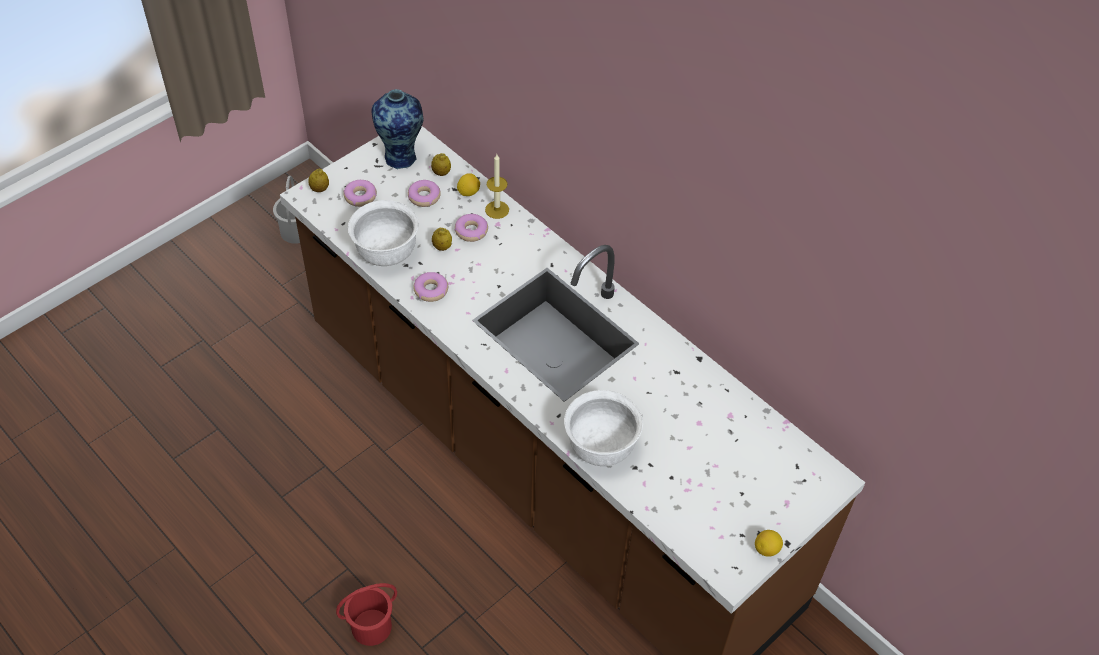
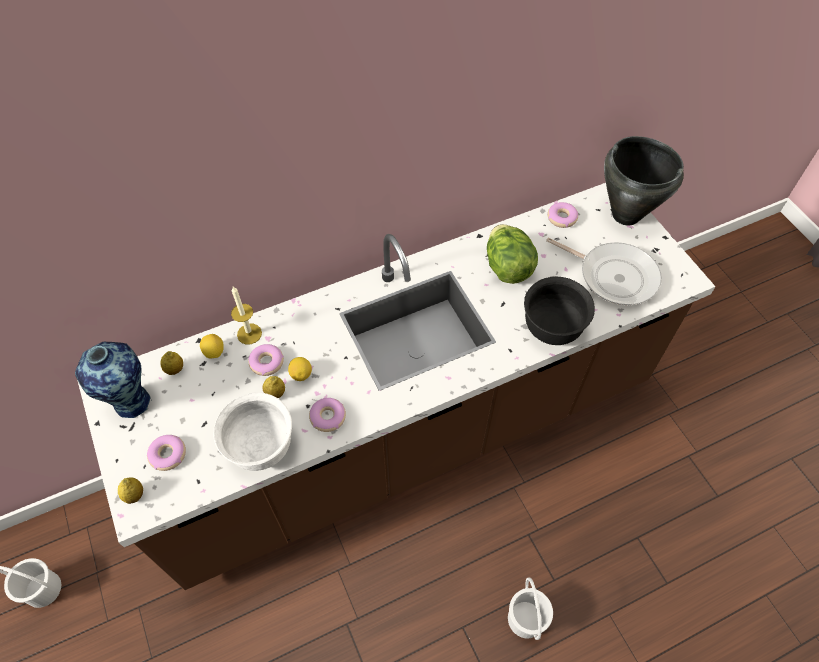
camera: 70 degrees left, 5 degrees up
(371, 626) = (525, 619): red bucket -> white bucket
(424, 197) = (200, 393): donut -> donut (561, 218)
(600, 447) = (551, 329): white bowl -> black bowl
(666, 392) = (507, 267): none -> lettuce
(700, 496) = (613, 276): none -> frying pan
(767, 549) = (669, 250): lemon -> lemon (301, 374)
(803, 496) = (625, 214): none -> black cooking pot

